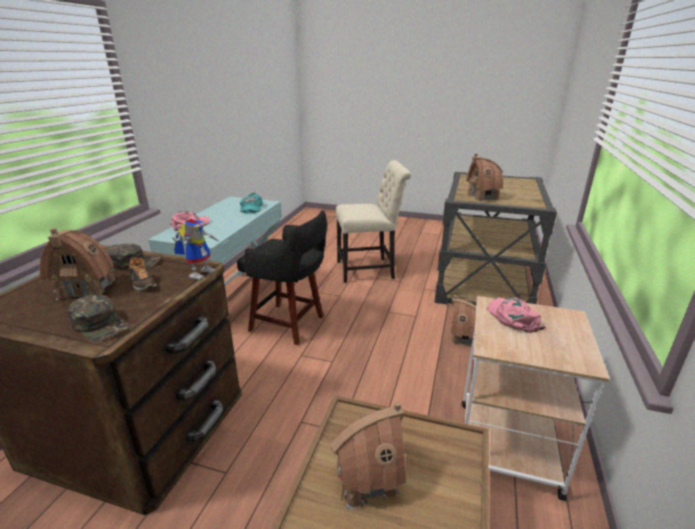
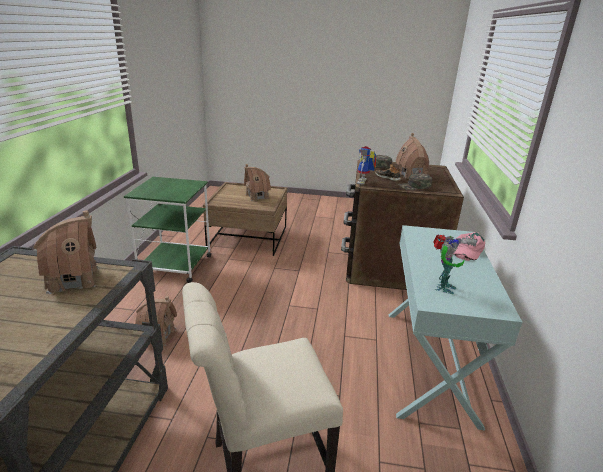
camera: 170 degrees right, 0 degrees up
(250, 207) = (442, 287): turquoise cap -> toy robot
(289, 325) = (344, 338): black stool -> none
(506, 449) = (176, 265): beige cart -> green cart
(512, 317) = (173, 192): pink cap -> none

